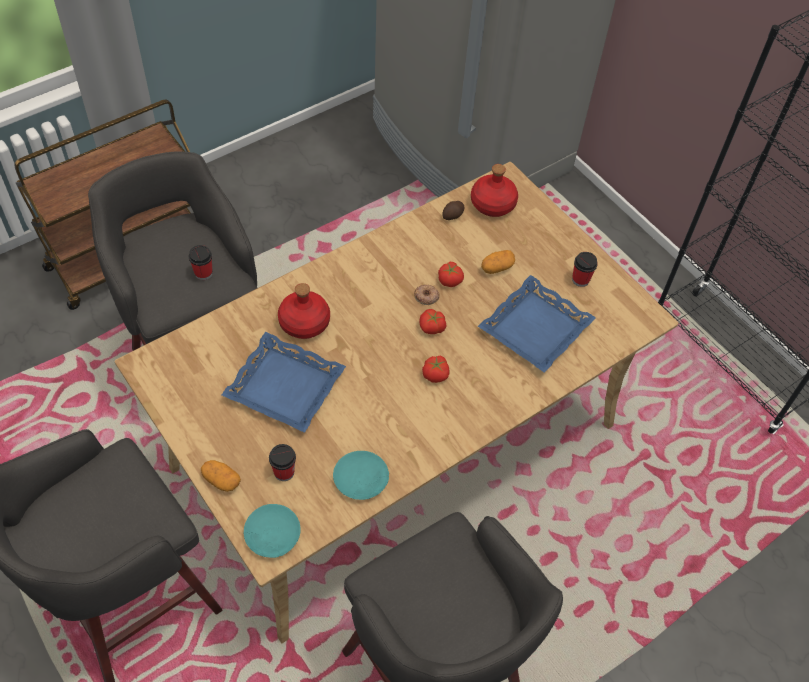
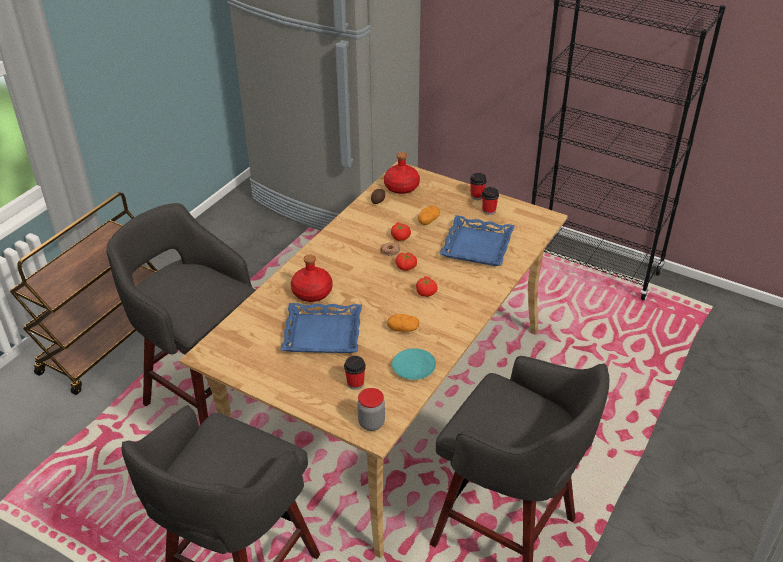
camera: 20 degrees left, 15 degrees down
(203, 273) = (212, 290): cup -> cup (477, 196)
(221, 480) = (311, 404): potato -> potato (403, 329)
(272, 534) = (371, 423): turquoise plate -> jar

